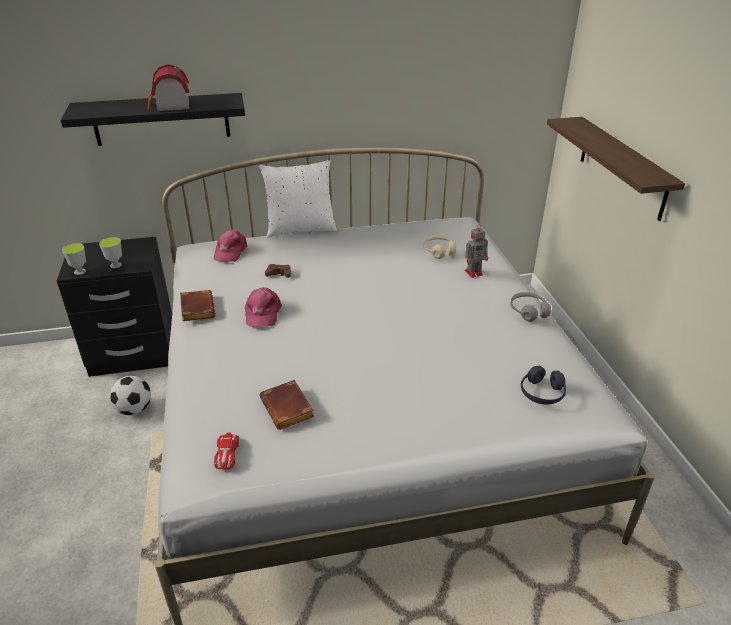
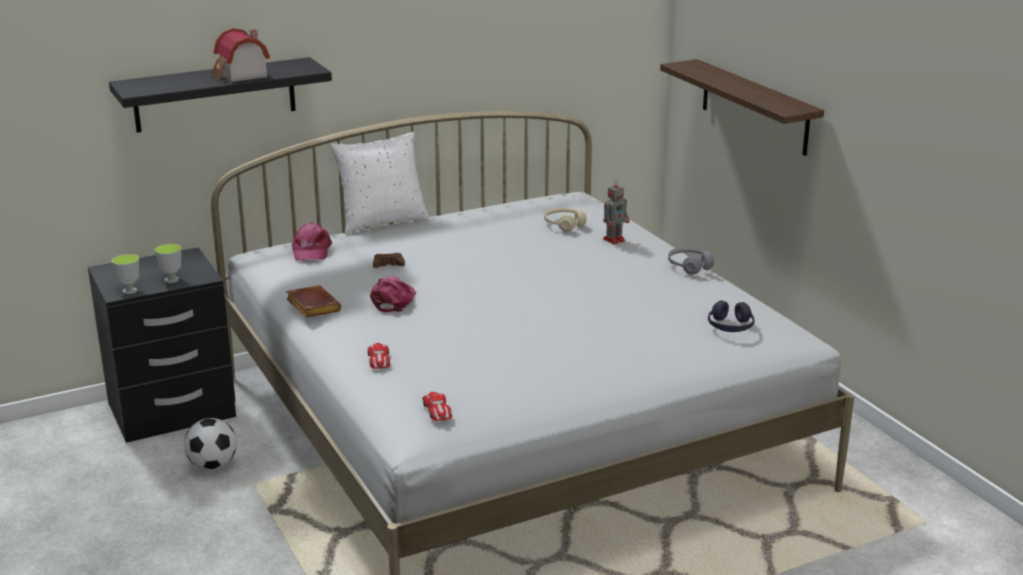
camera: 15 degrees left, 10 degrees down
(213, 379) = (379, 360): none -> toy car
(262, 313) = (394, 300): pink cap -> pink cap turned 150 degrees counterclockwise
(289, 409) = (480, 370): brown book -> none

